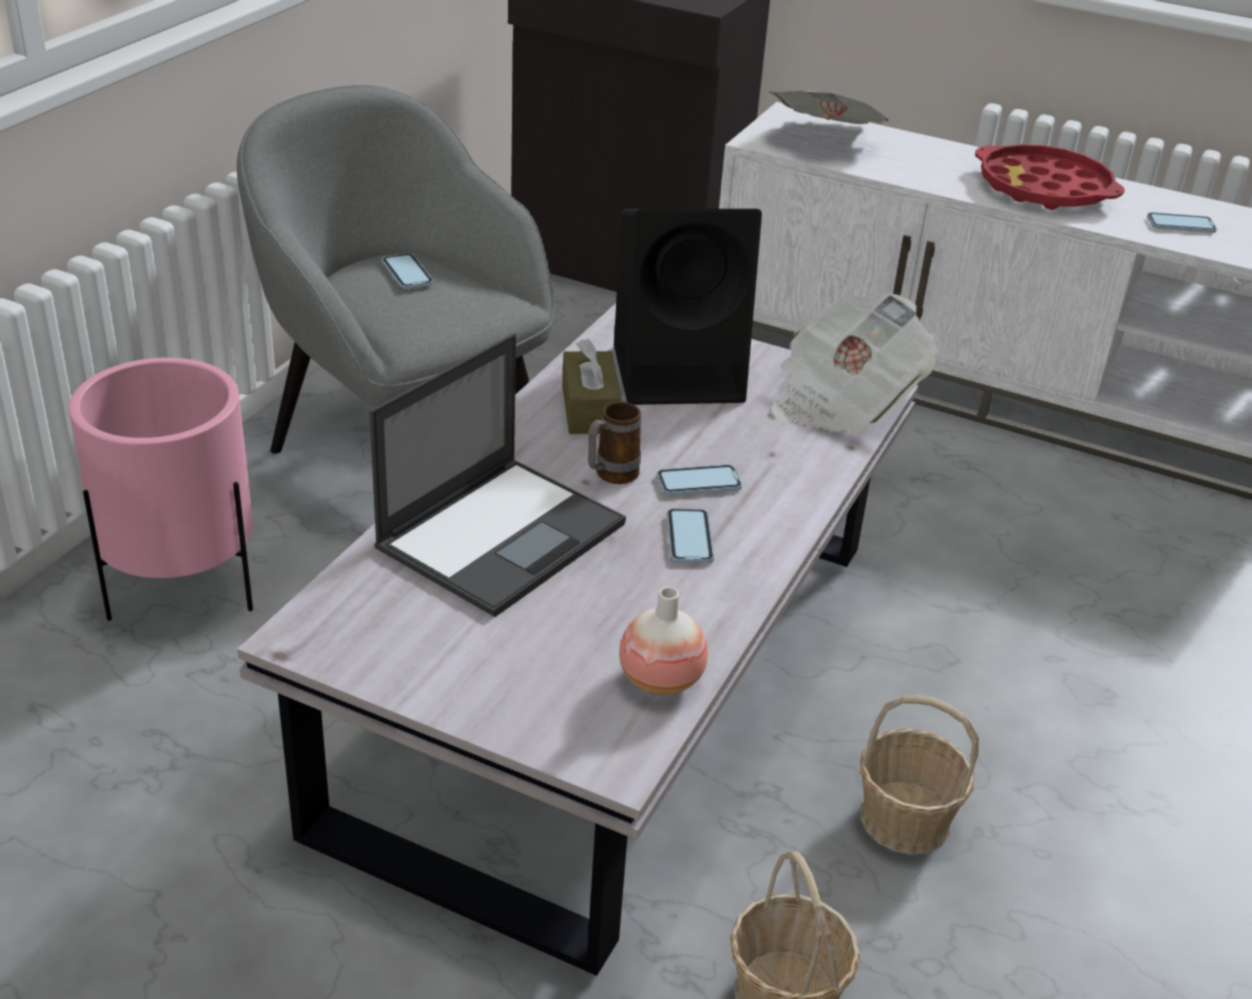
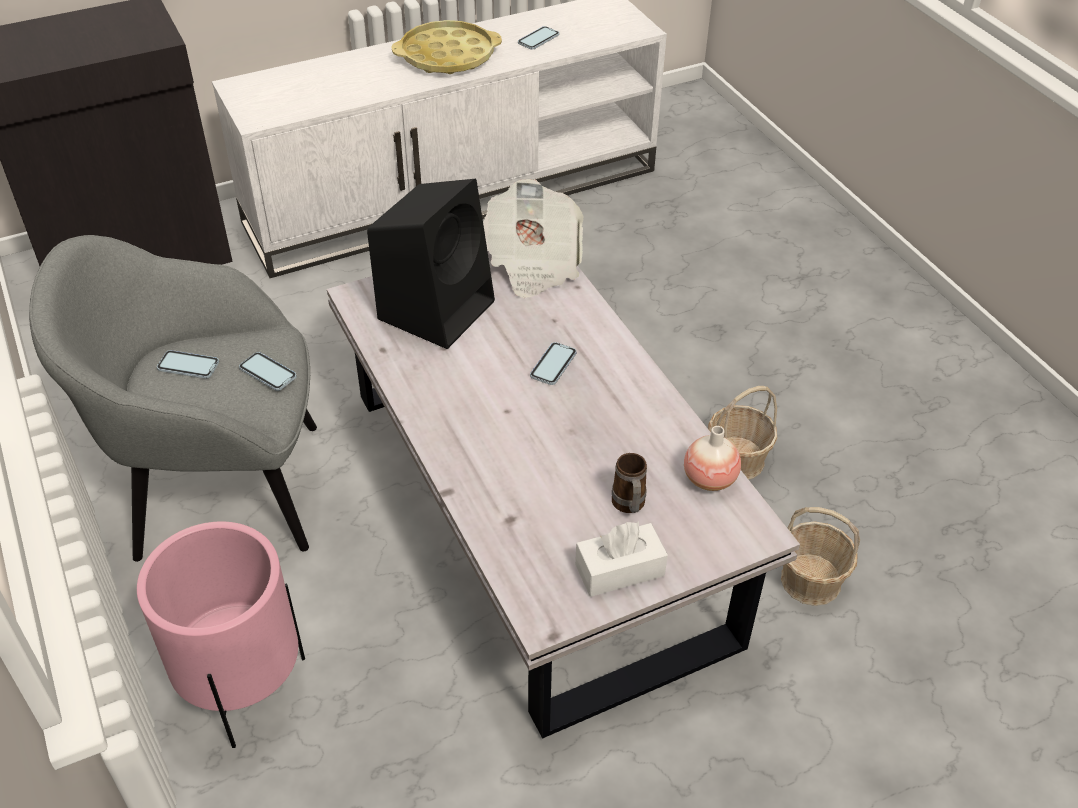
camera: 50 degrees left, 10 degrees up
(430, 665) = (619, 570): none -> white tissue box
(503, 534) = (525, 474): laptop -> none
(589, 409) = (435, 368): brown tissue box -> none
(610, 476) = (512, 397): mug -> mug (629, 507)
(689, 538) = (600, 398): phone -> phone (268, 373)
(826, 140) = (290, 93): newspaper -> none
(1044, 189) = (447, 56): red tray -> yellow tray

